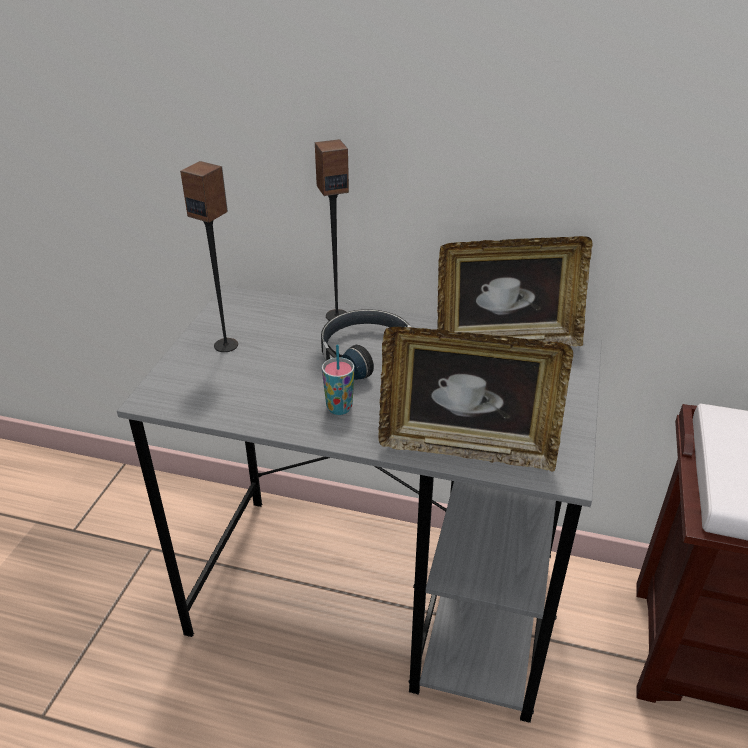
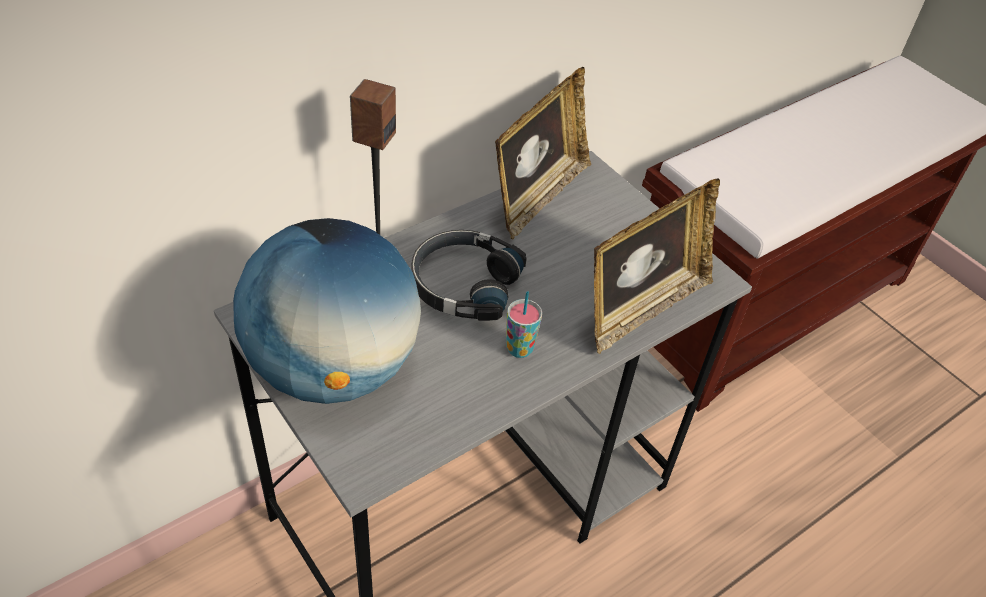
camera: 55 degrees left, 10 degrees up
(226, 345) = (334, 368): speaker -> globe

